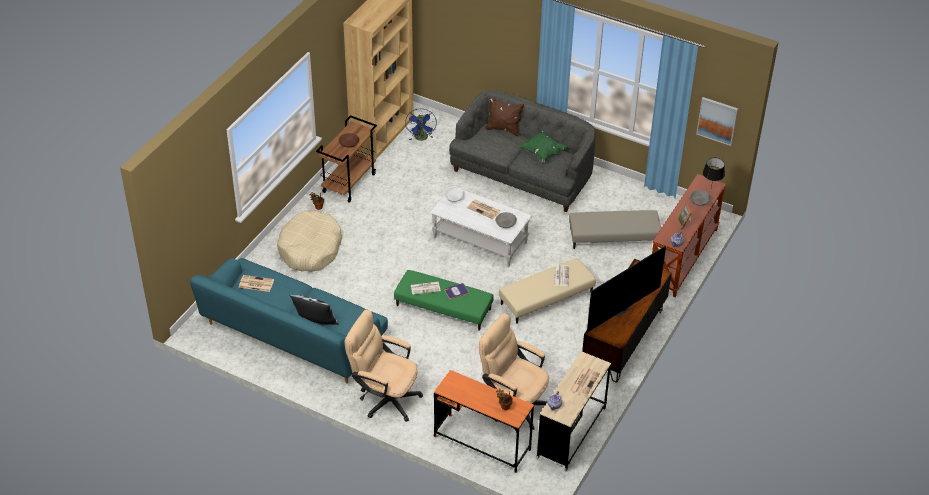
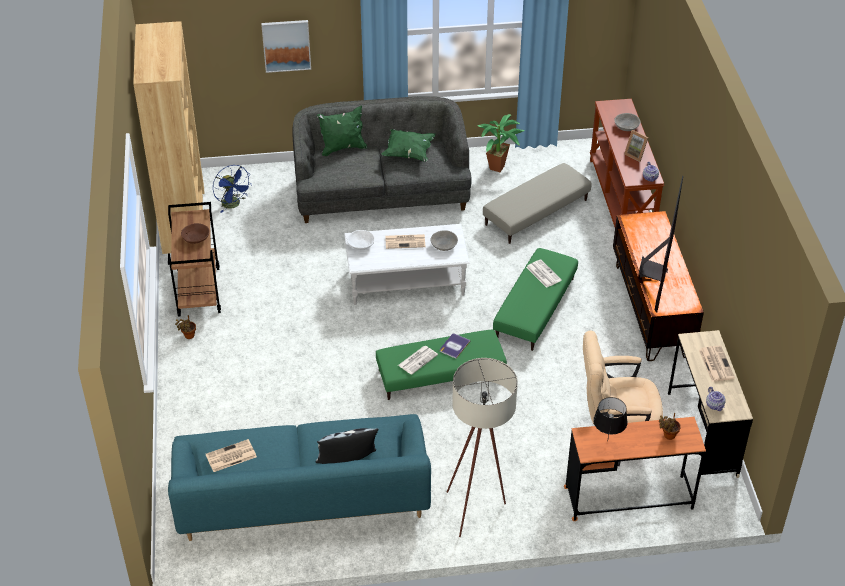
camera: 35 degrees left, 0 degrees up
(310, 249) = (226, 388): beige dog bed -> none
(384, 398) = (478, 509): beige office chair -> beige floor lamp
(503, 129) = (342, 148): brown pillow -> green pillow
(546, 298) = (535, 308): beige ottoman -> green ottoman
(621, 194) = (499, 166): none -> potted plant
(711, 188) = (622, 109): black table lamp -> black table lamp (607, 441)
(717, 120) = (596, 31): picture -> picture (286, 45)

